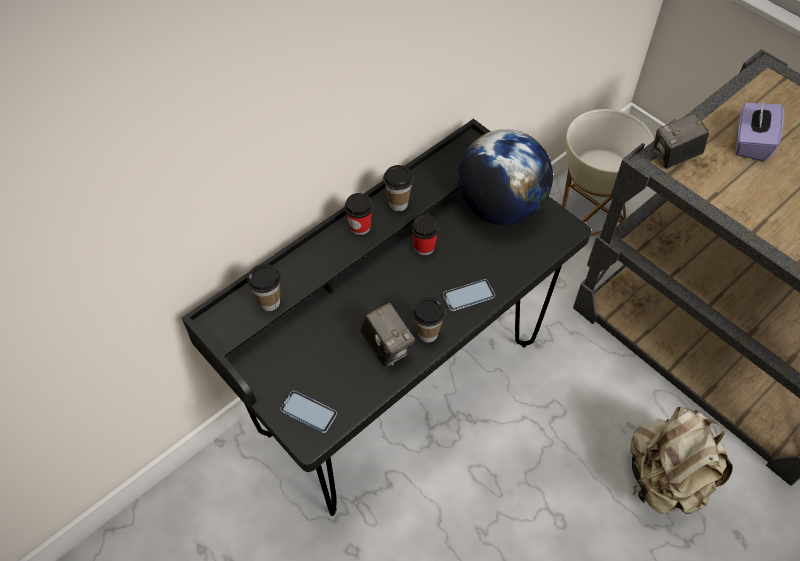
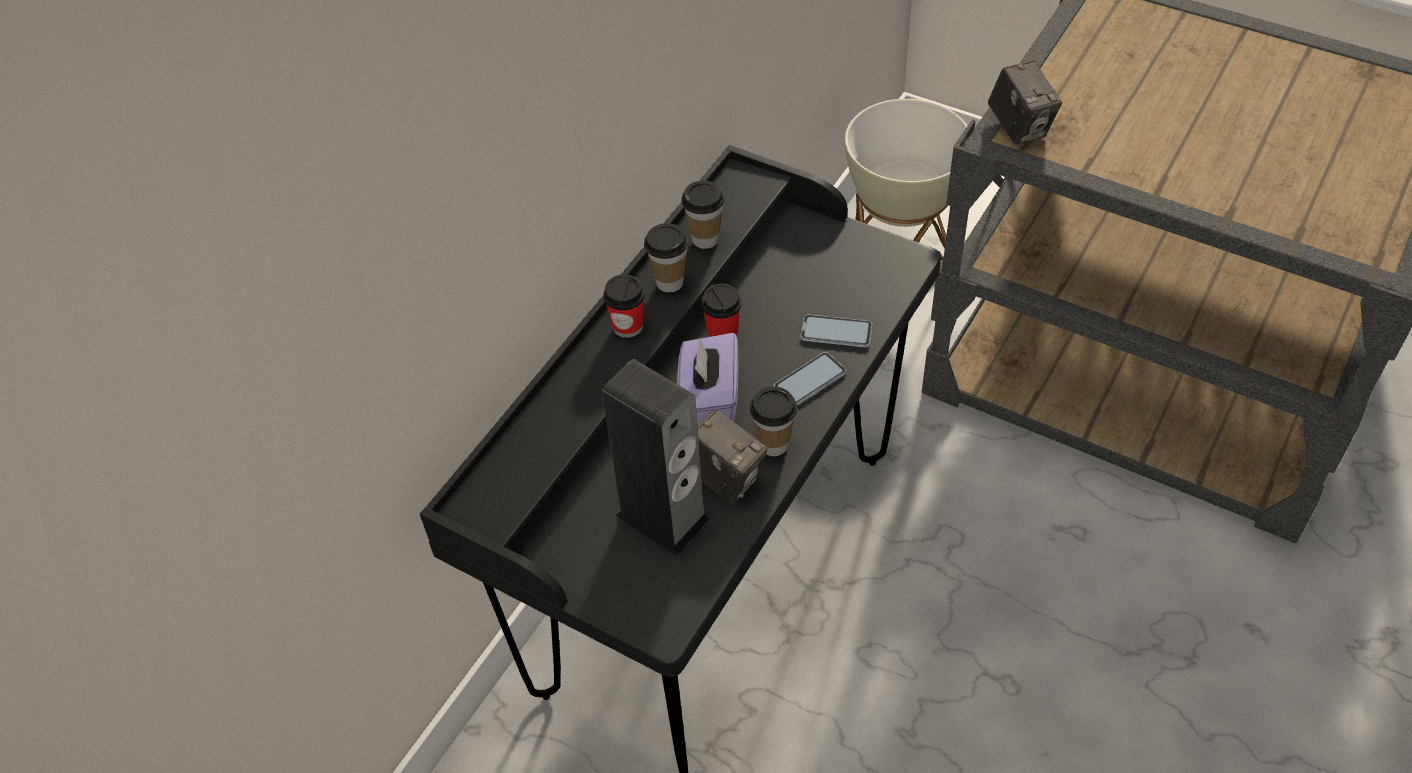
camera: 15 degrees left, 5 degrees down
(270, 302) = (540, 459): cup -> cup (705, 239)
(308, 412) = (648, 593): phone -> phone (836, 332)
(337, 362) = (662, 517): none -> speaker
(500, 207) = (806, 255): globe -> none
(665, 478) = (1129, 583): beige backpack -> none
(674, 157) = (1019, 127): camera -> camera turned 75 degrees counterclockwise
(750, 142) = (1109, 86): purple tissue box -> purple tissue box (709, 398)

